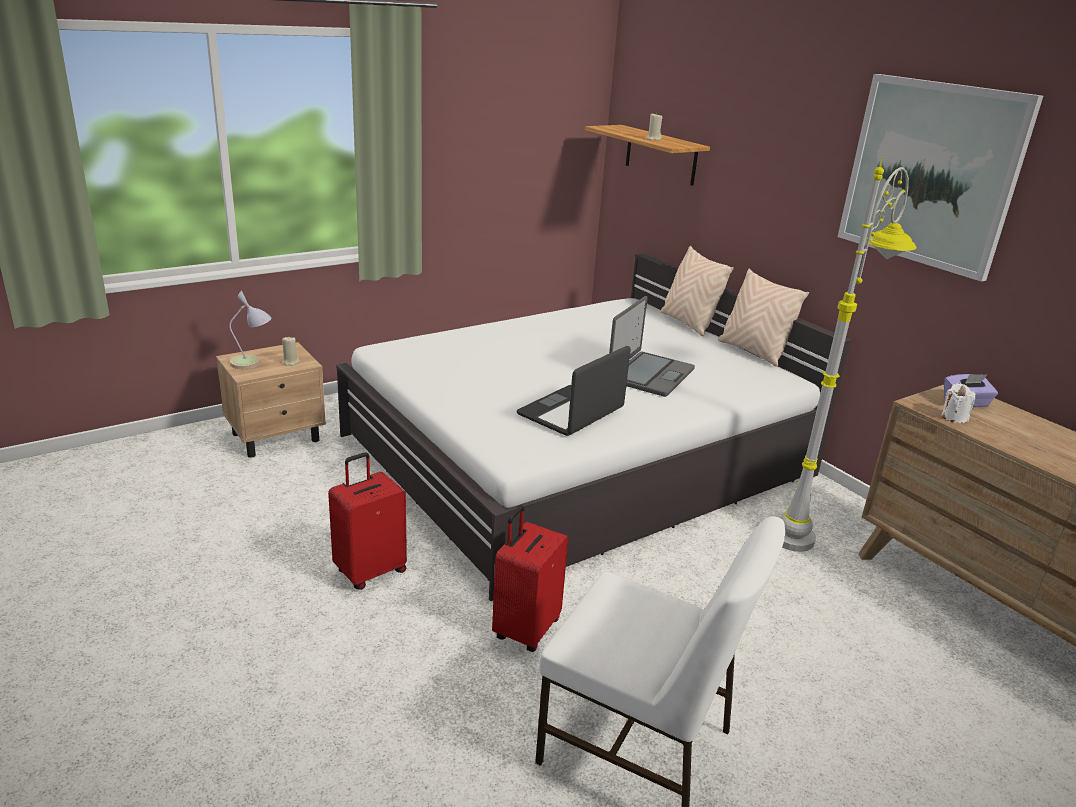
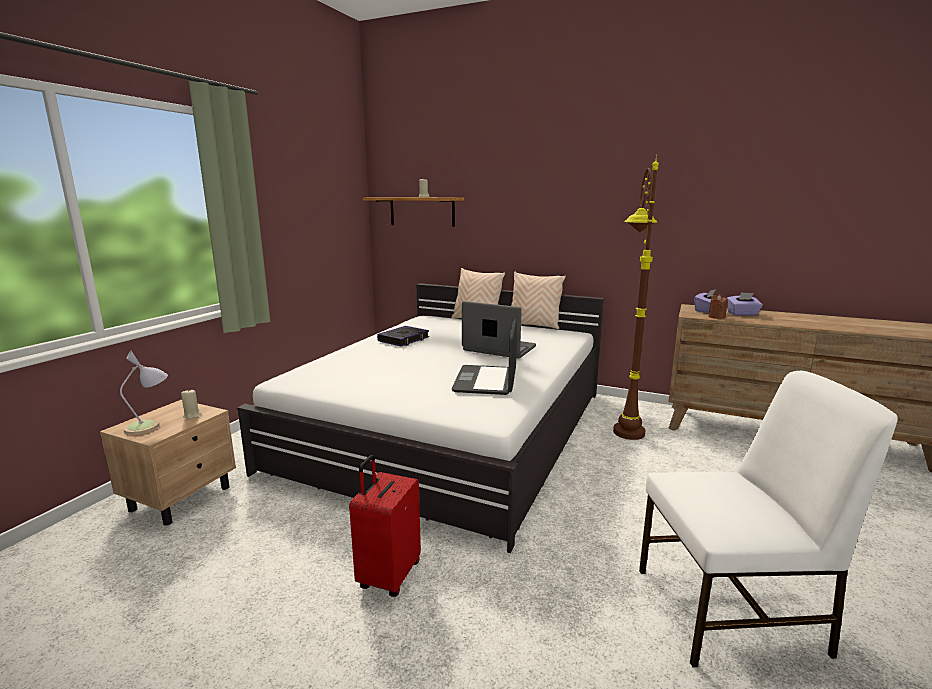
camera: 30 degrees left, 10 degrees down
(525, 629) = (558, 562): red suitcase -> none
(559, 330) = (404, 339): none -> book
(650, 375) = (499, 349): laptop -> laptop turned 60 degrees counterclockwise
(808, 523) = (625, 421): grey floor lamp -> brown floor lamp
(931, 174) = (638, 181): picture -> none
(954, 417) = (716, 317): white candle -> brown candle
(1012, 425) = (742, 314): none -> purple tissue box

